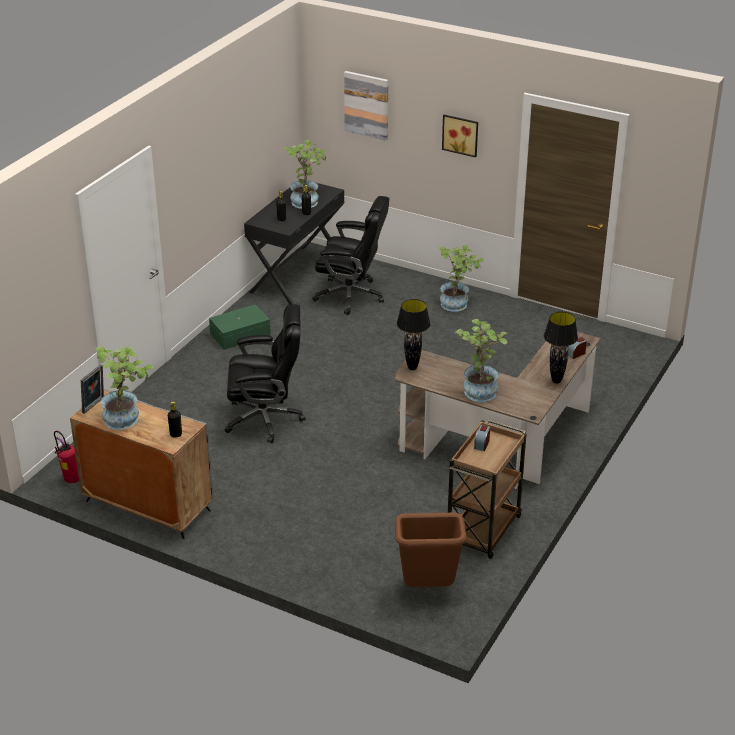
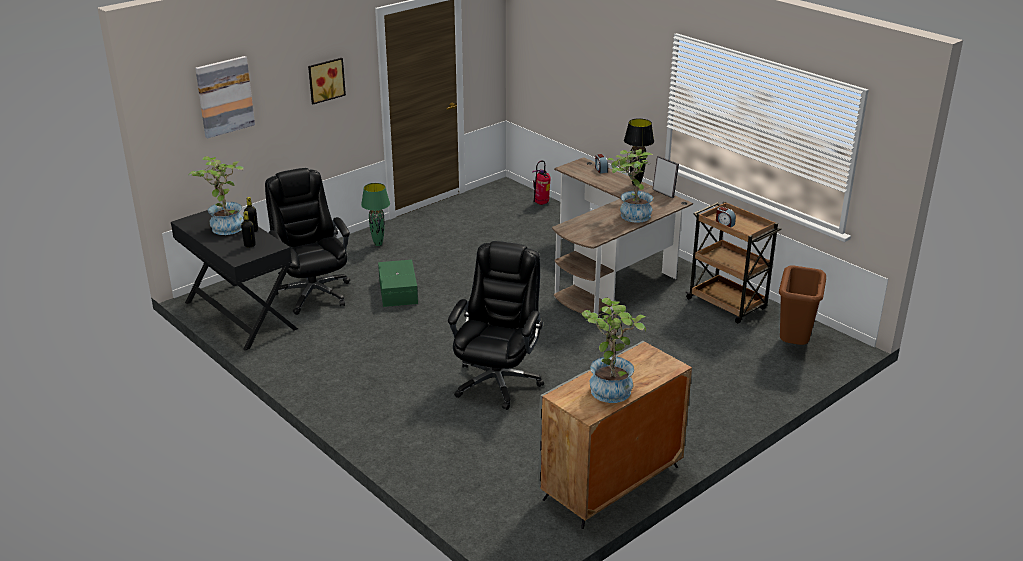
camera: 70 degrees left, 5 degrees down
(71, 480) = (534, 535): fire extinguisher -> fire extinguisher (541, 203)
(94, 406) = (573, 405): picture frame -> picture frame (664, 193)
(176, 434) = (656, 360): black bottle -> none
(241, 335) = (327, 370): green storage box -> green storage box (399, 291)
(351, 296) = (313, 293): black office chair -> black office chair turned 60 degrees counterclockwise
(412, 367) = (579, 236): black table lamp -> none
(457, 303) = (378, 244): potted plant -> green table lamp

